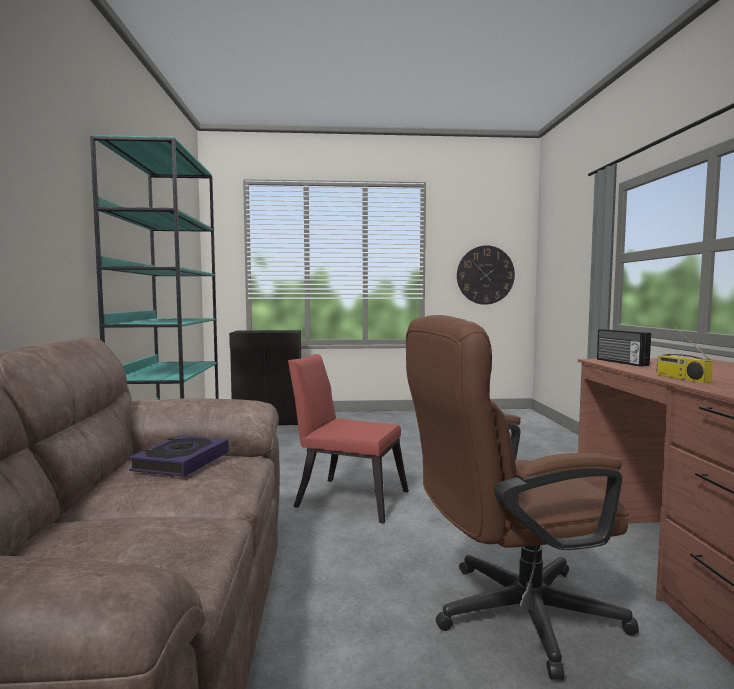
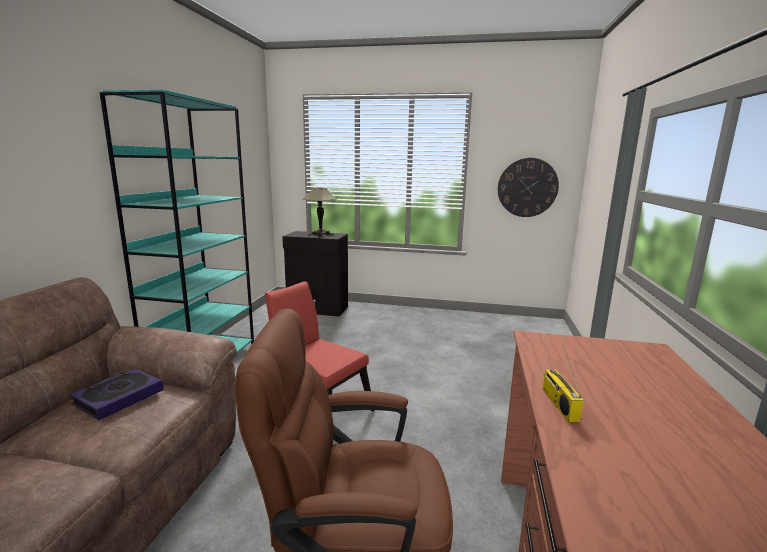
camera: 15 degrees right, 10 degrees up
(272, 331) = (320, 235): none -> table lamp
(620, 362) = (546, 347): radio -> none

